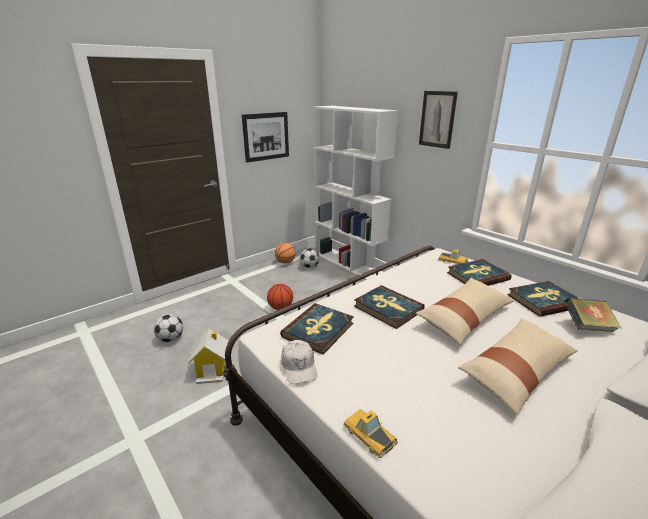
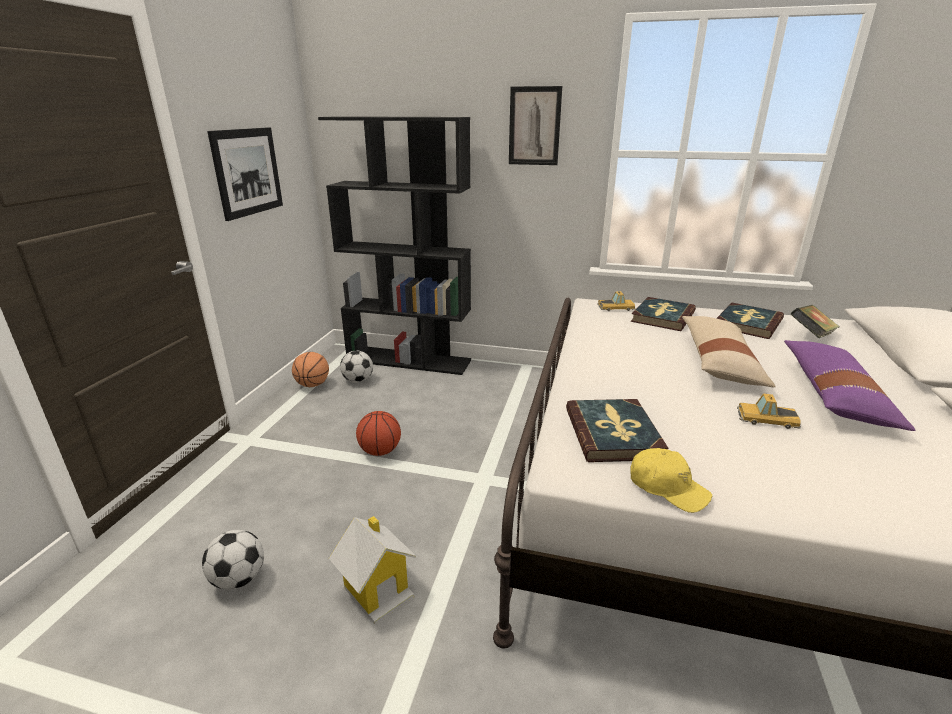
camera: 35 degrees left, 0 degrees up
(299, 367) = (667, 487): white cap -> yellow cap
(349, 264) = (410, 360): white bookcase -> black bookcase
(369, 434) = (848, 521): toy car -> toy car (766, 419)
(388, 308) = (640, 379): book -> none
(516, 371) = (835, 395): beige pillow -> purple pillow

